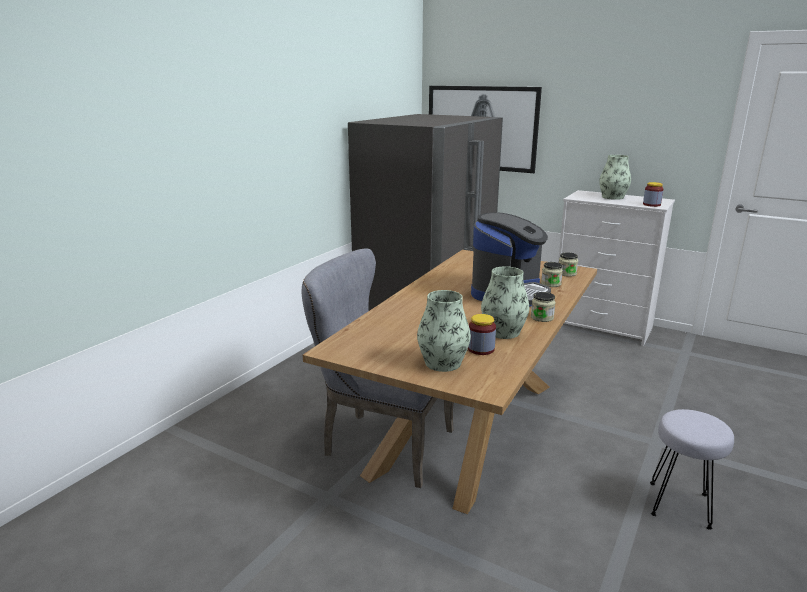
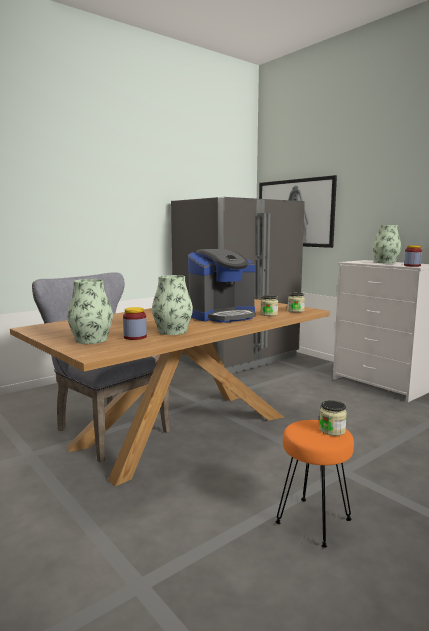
camera: 20 degrees right, 10 degrees down
(542, 317) = (221, 328): jar -> jar (332, 430)
(680, 505) = (314, 522): grey stool -> orange stool

